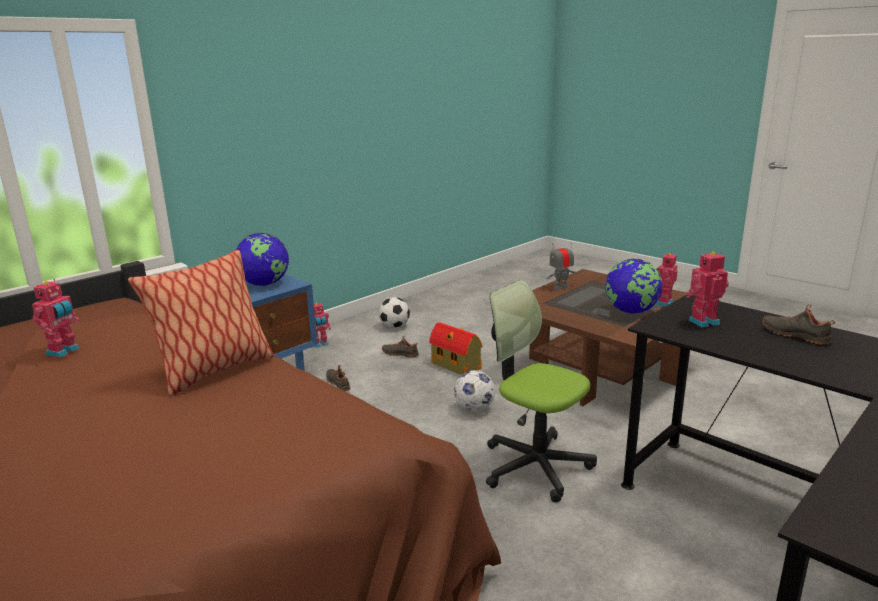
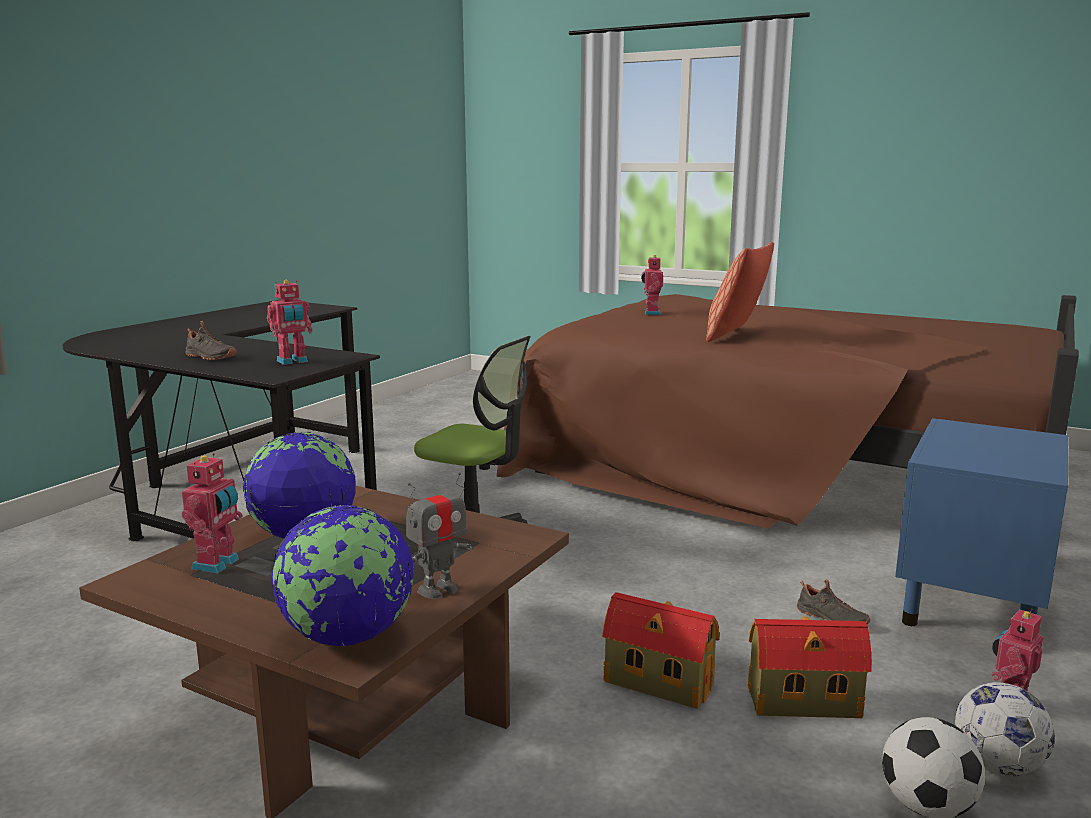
camera: 165 degrees right, 5 degrees down
(64, 351) = (893, 336): toy robot -> toy robot (651, 313)
(264, 284) = (983, 454): globe -> globe (347, 637)
(400, 354) = (800, 702): black shoe -> toy house
(474, 408) = (578, 603): football -> football (998, 766)

